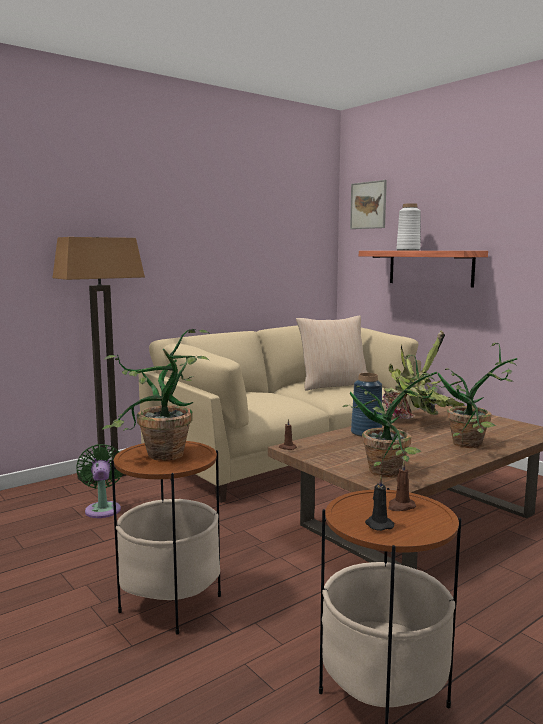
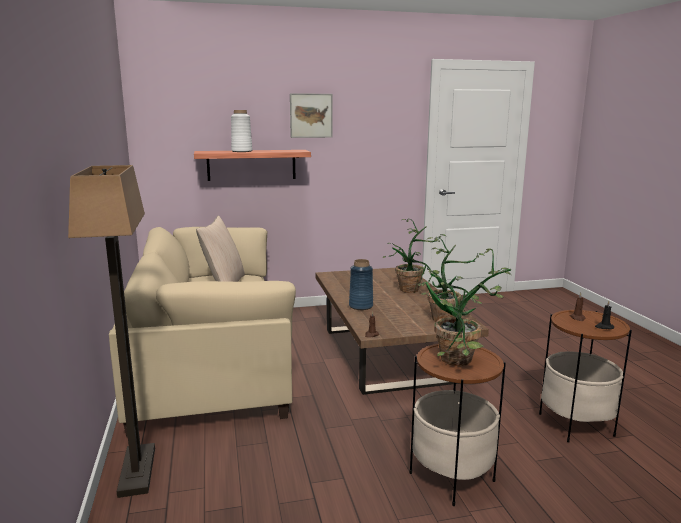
camera: 65 degrees left, 5 degrees up
(103, 508) = (233, 488): green fan -> none
(368, 205) = (170, 106): picture -> picture (311, 115)
(415, 421) = (349, 288): potted plant -> none

